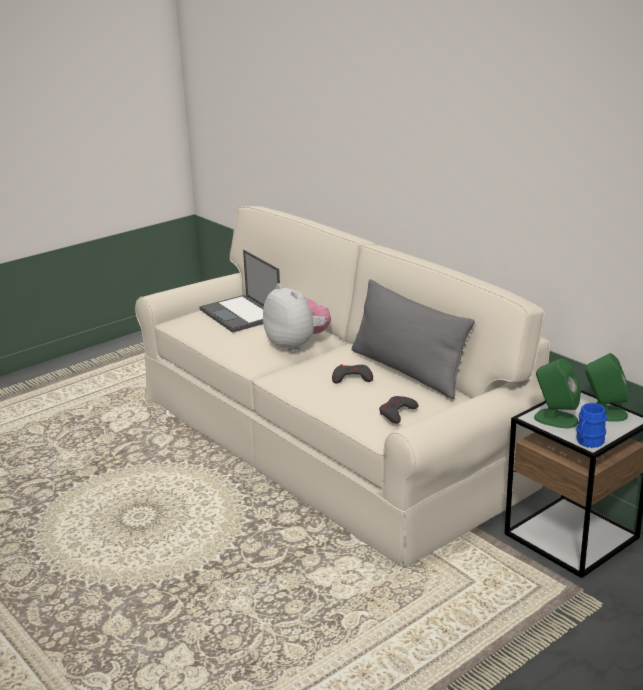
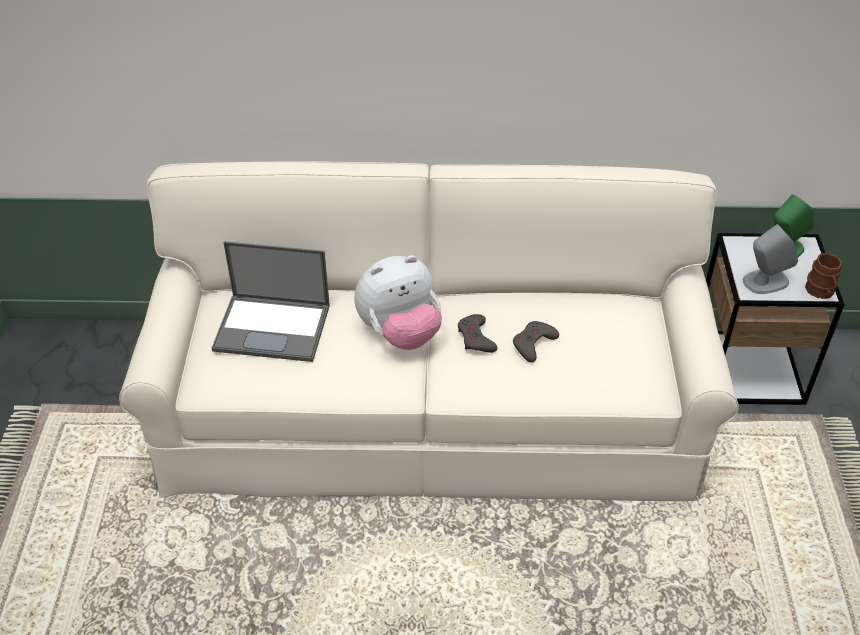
camera: 50 degrees left, 20 degrees up
(297, 345) = (400, 333): plush toy -> plush toy turned 150 degrees clockwise
(397, 413) = (638, 360): grey game controller -> grey game controller (476, 338)
(407, 371) = (559, 299): grey pillow -> none
(555, 419) = (765, 281): green speaker -> grey speaker
(588, 442) = (821, 292): blue mug -> brown mug

